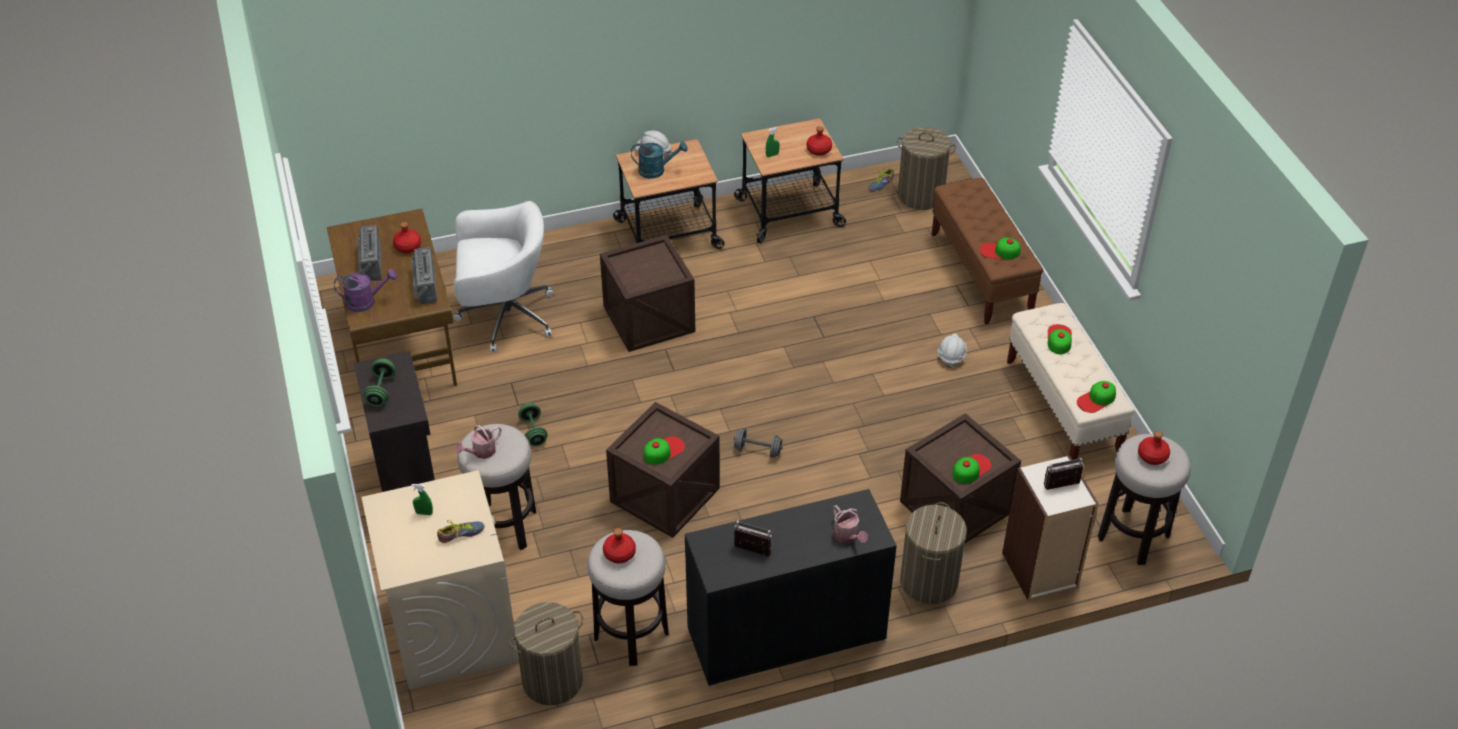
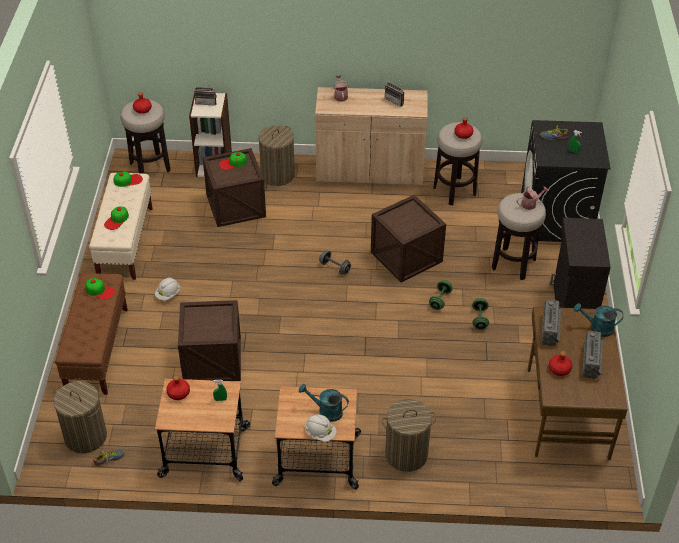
camera: 160 degrees left, 0 degrees up
(366, 301) = (597, 328): purple watering can -> turquoise watering can
(381, 390) = (592, 243): green dumbbell -> green dumbbell (440, 300)
(452, 628) = (555, 218): beige washing machine -> black washing machine
(504, 316) = (479, 417): white office chair -> none
(553, 680) = (504, 182): laundry basket -> laundry basket (406, 454)
(649, 319) = (366, 383): crate -> crate (212, 360)
(663, 450) = (409, 217): cap -> none
(786, 634) = (370, 171): black cabinet -> beige cabinet

